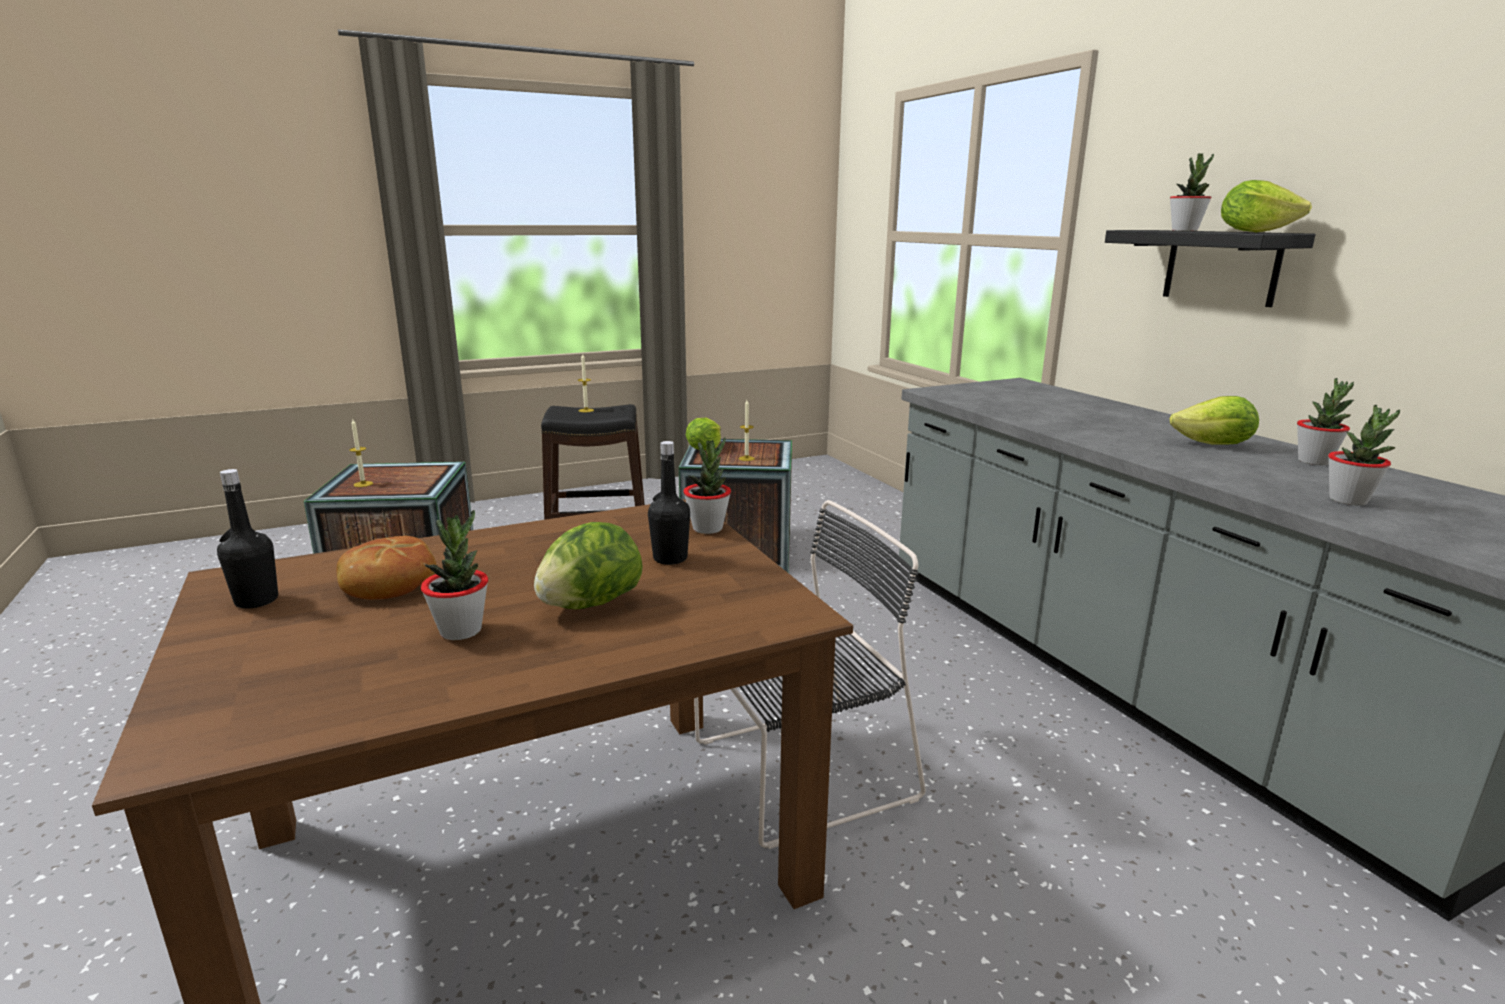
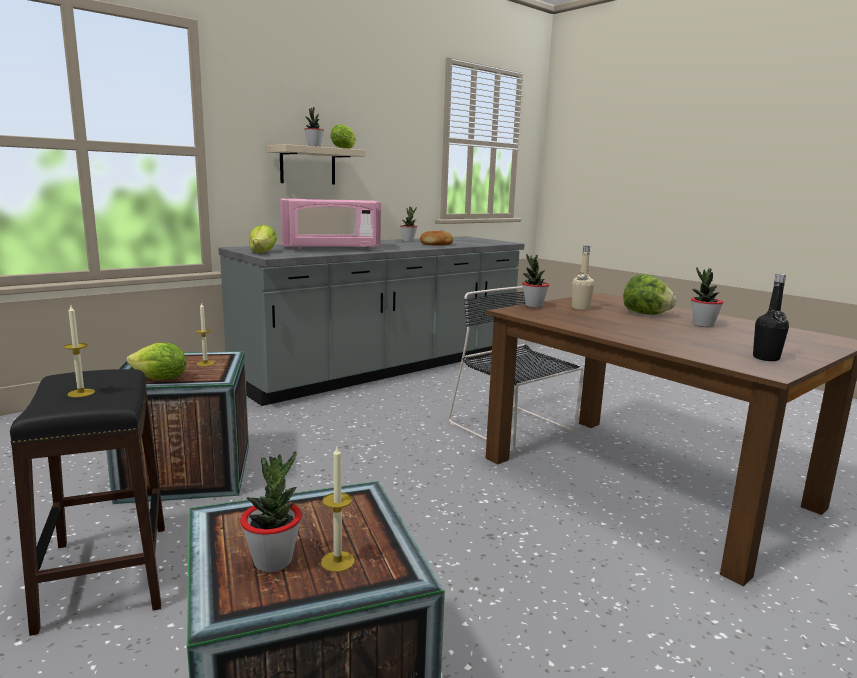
camera: 105 degrees left, 5 degrees down
(388, 583) = (696, 341): bread -> bread (437, 244)
(670, 558) = (580, 308): black bottle -> beige bottle
(1059, 412) = (331, 248): none -> pink microwave
(1214, 445) = (390, 243): lettuce -> lettuce (262, 252)
(1221, 267) = (308, 166): black shelf -> beige shelf
(1348, 500) = (458, 243): potted plant -> potted plant (273, 561)

